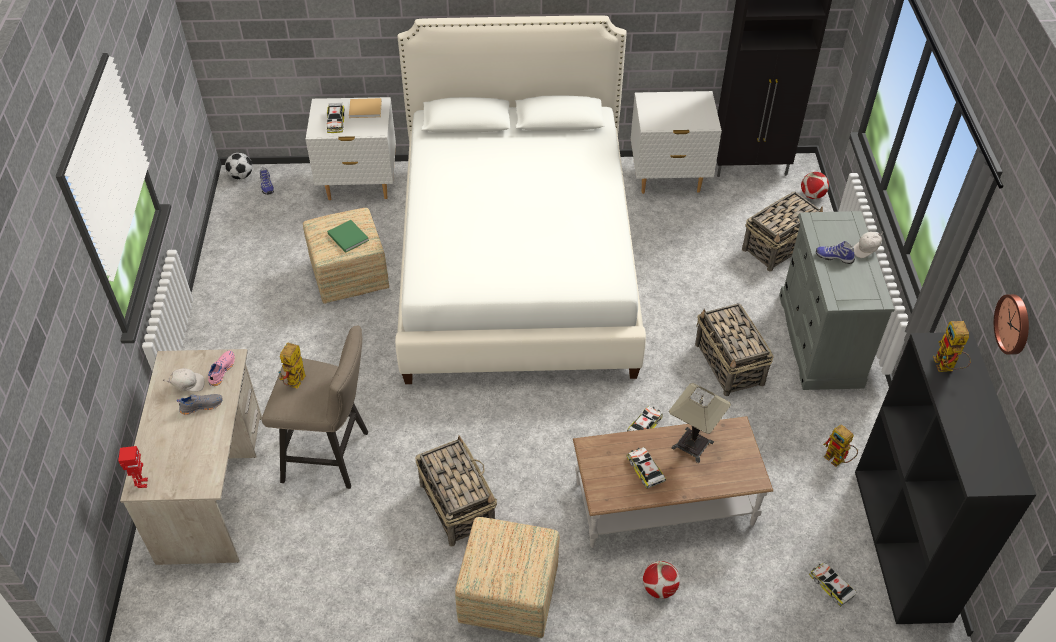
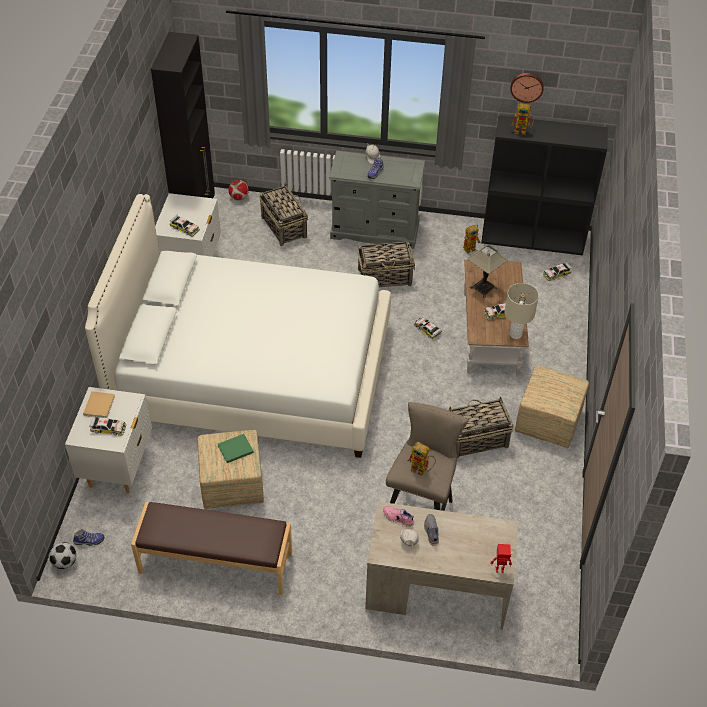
camera: 80 degrees left, 0 degrees up
(244, 282) = (215, 563): none -> brown bench
(608, 495) = (515, 334): none -> beige table lamp
(655, 115) = (185, 228): none -> toy car
(659, 588) = (551, 348): football -> none

